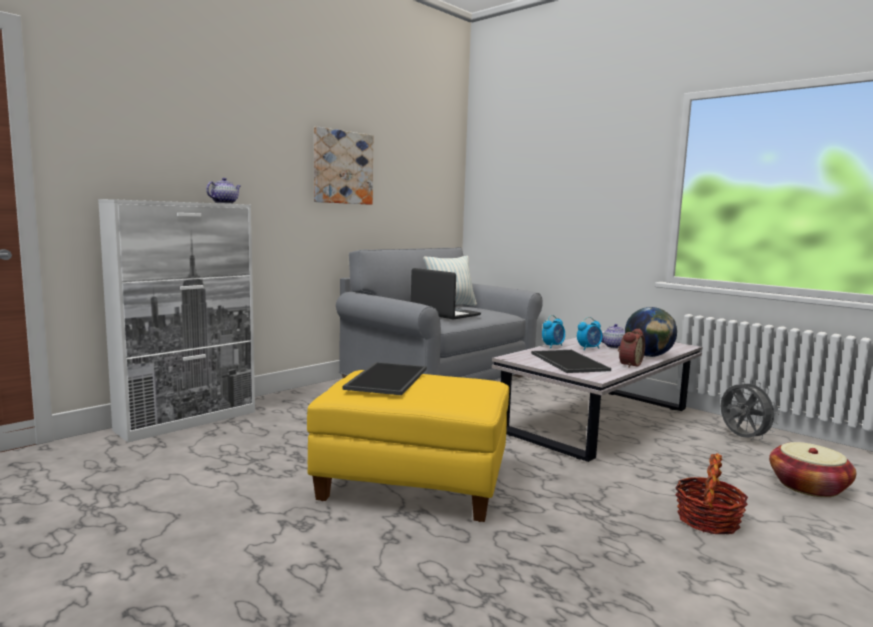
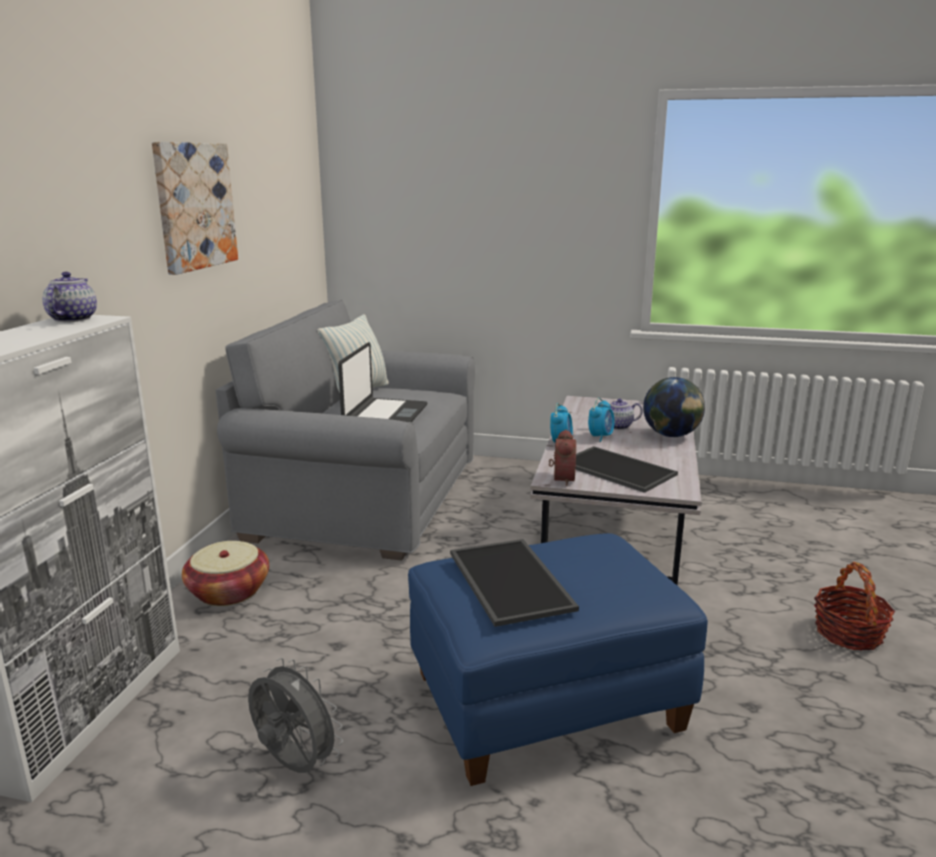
camera: 30 degrees left, 10 degrees up
(412, 484) = (546, 703): yellow ottoman -> blue ottoman
(445, 314) = (384, 415): laptop -> laptop turned 90 degrees clockwise
(628, 364) = (676, 457): alarm clock -> alarm clock (561, 479)
(742, 438) = (757, 504): grey fan -> grey fan (293, 765)
(808, 486) = (866, 553): basket -> basket (229, 591)

